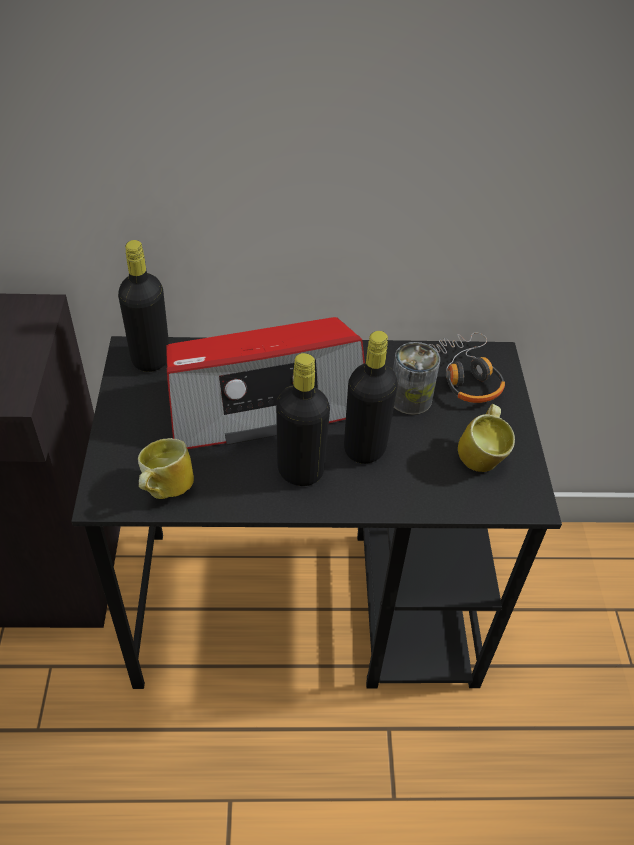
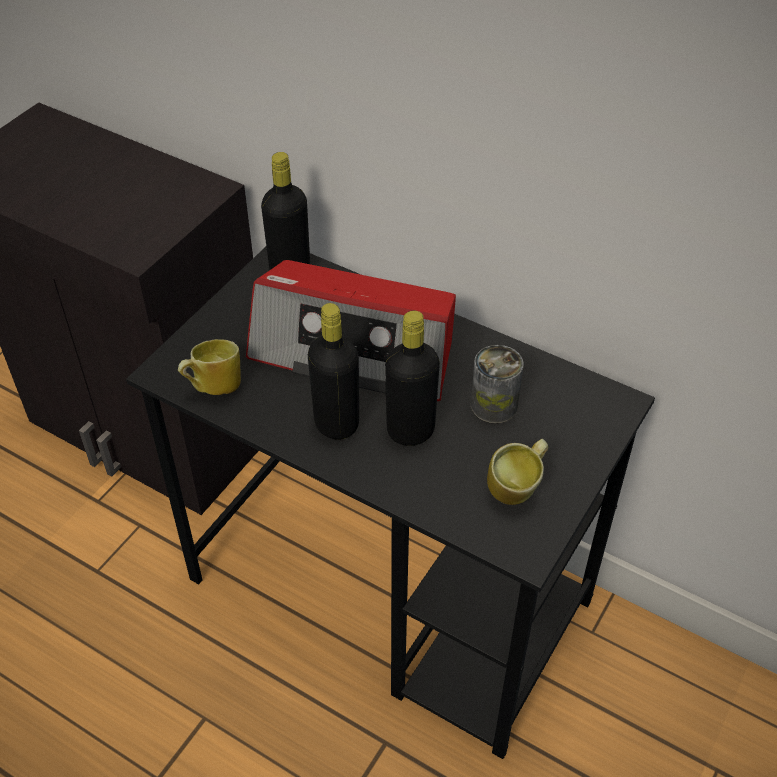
camera: 35 degrees right, 0 degrees up
(464, 375) = (569, 407): headphones -> none

